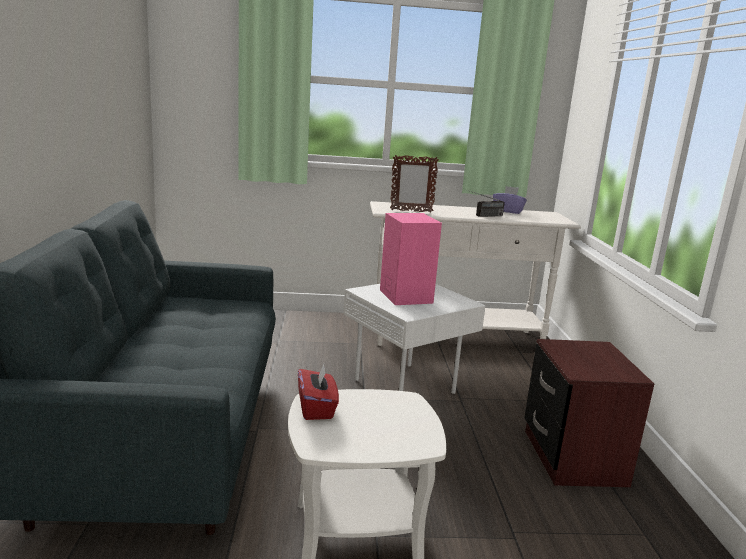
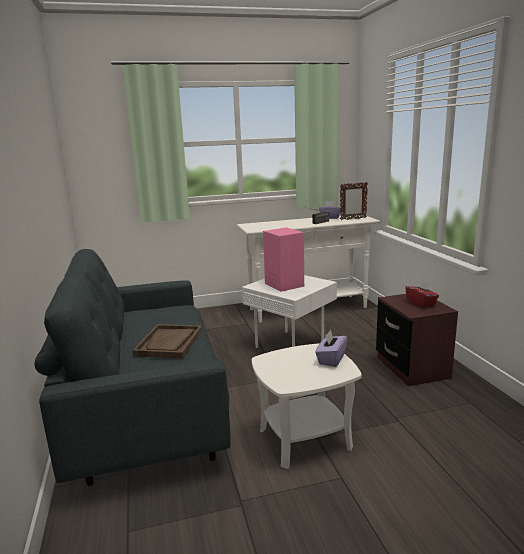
camera: 10 degrees left, 0 degrees up
(197, 350) = (169, 343): none -> brown tray
(317, 408) = (270, 363): red tissue box -> red tissue box (421, 303)
(411, 211) = (269, 227): picture frame -> picture frame (353, 219)
(412, 420) = (331, 359): none -> purple tissue box

